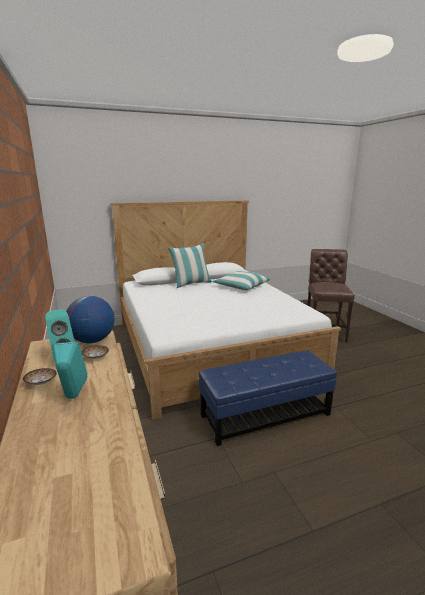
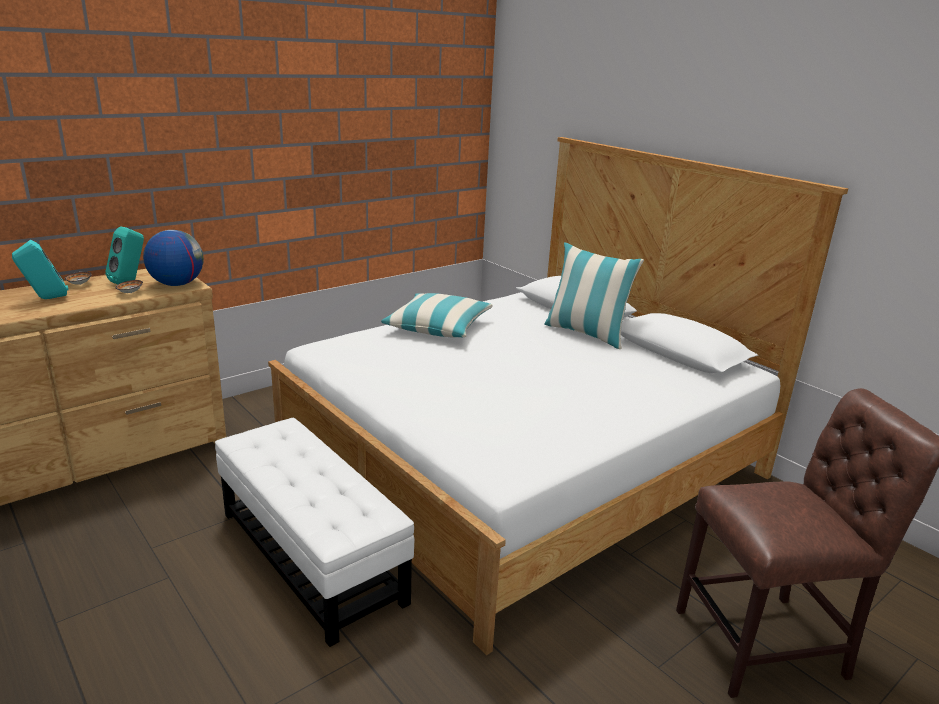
camera: 70 degrees right, 5 degrees up
(241, 286) = (622, 382): pillow -> pillow (438, 327)
(265, 414) = (312, 556): blue ottoman -> white ottoman

